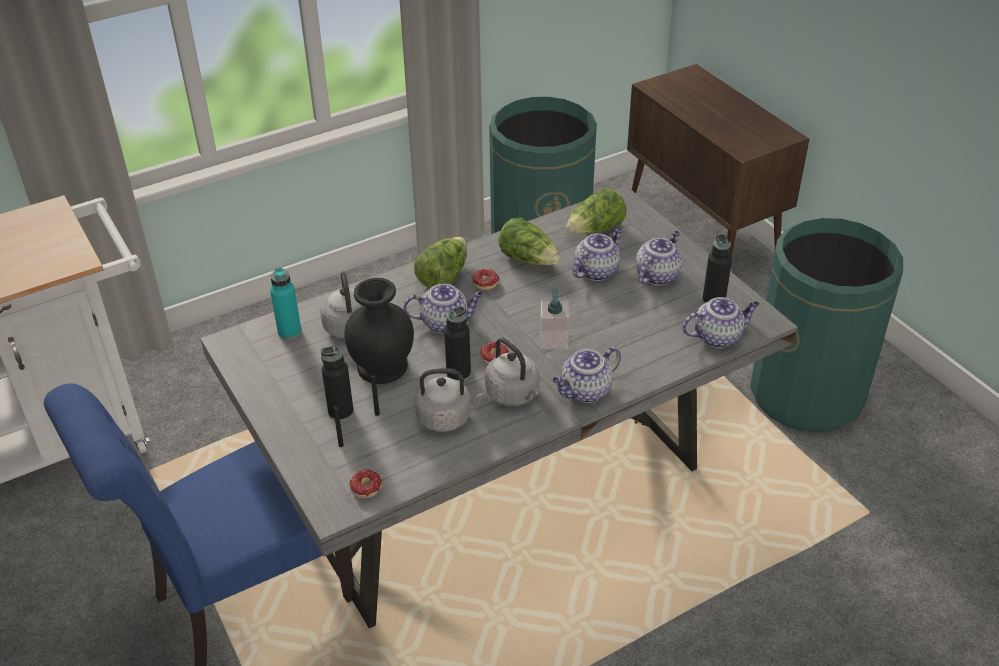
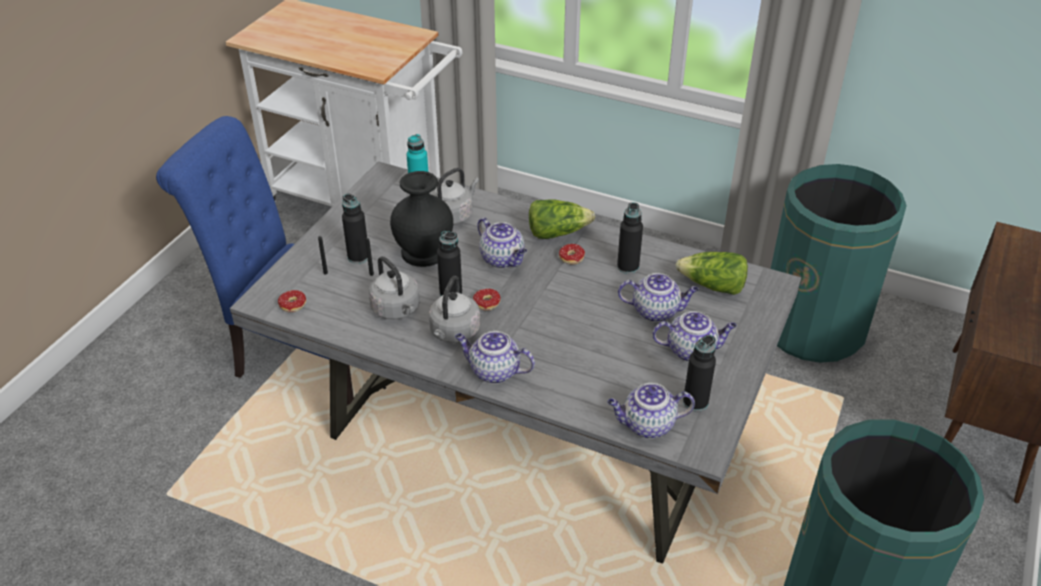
camera: 55 degrees right, 0 degrees up
(529, 259) = (628, 267): lettuce -> black bottle
(554, 340) = (540, 326): soap dispenser -> none
(718, 336) = (647, 425): teapot -> teapot turned 135 degrees clockwise

